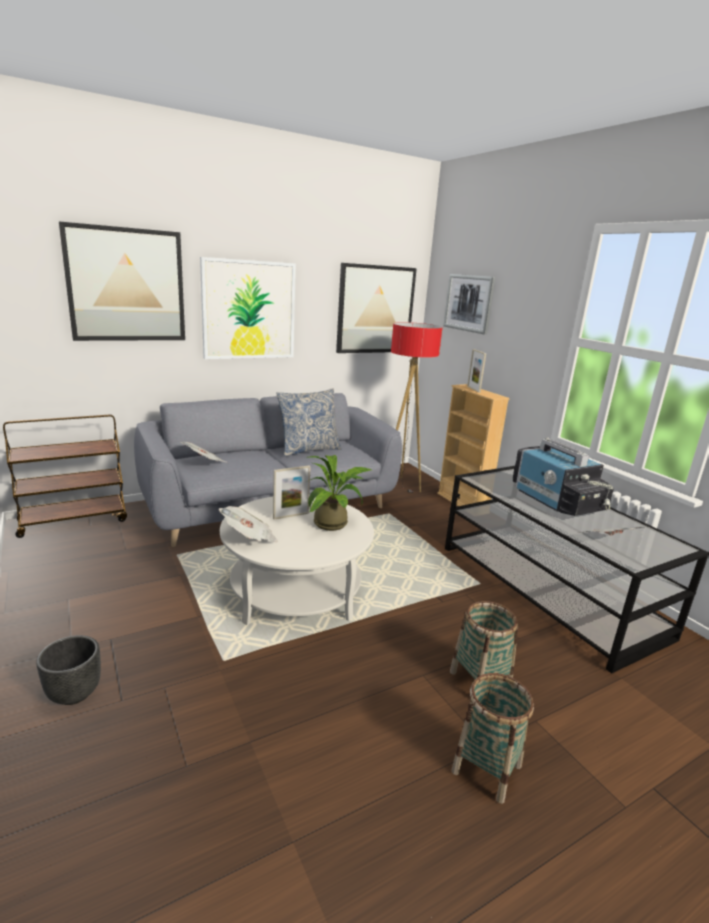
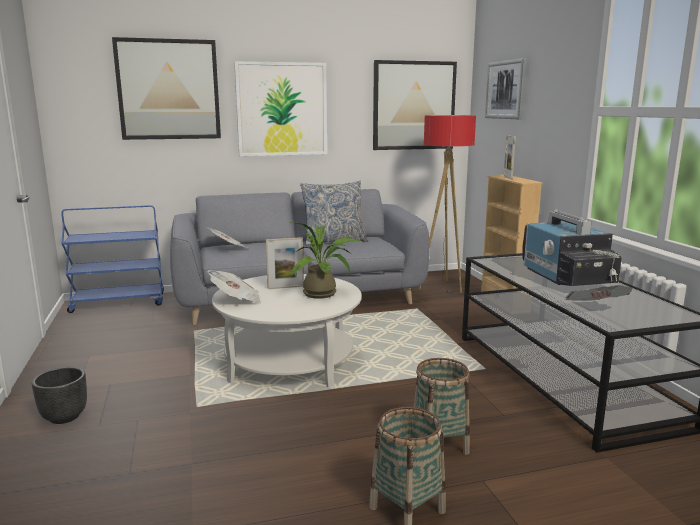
camera: 15 degrees right, 5 degrees down
(74, 520) = (119, 303): brown cart -> blue cart

